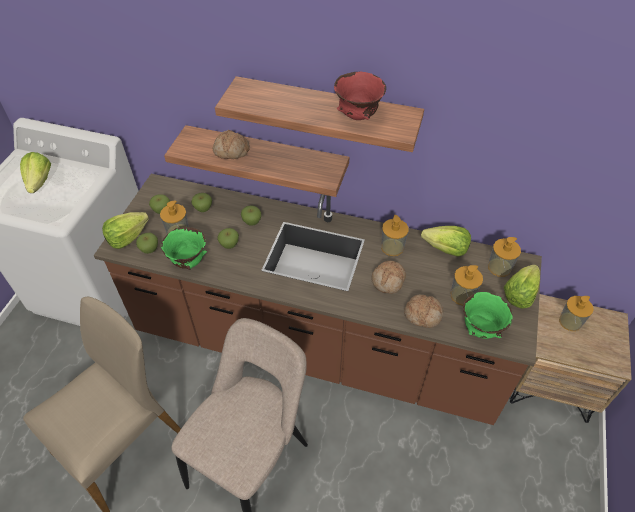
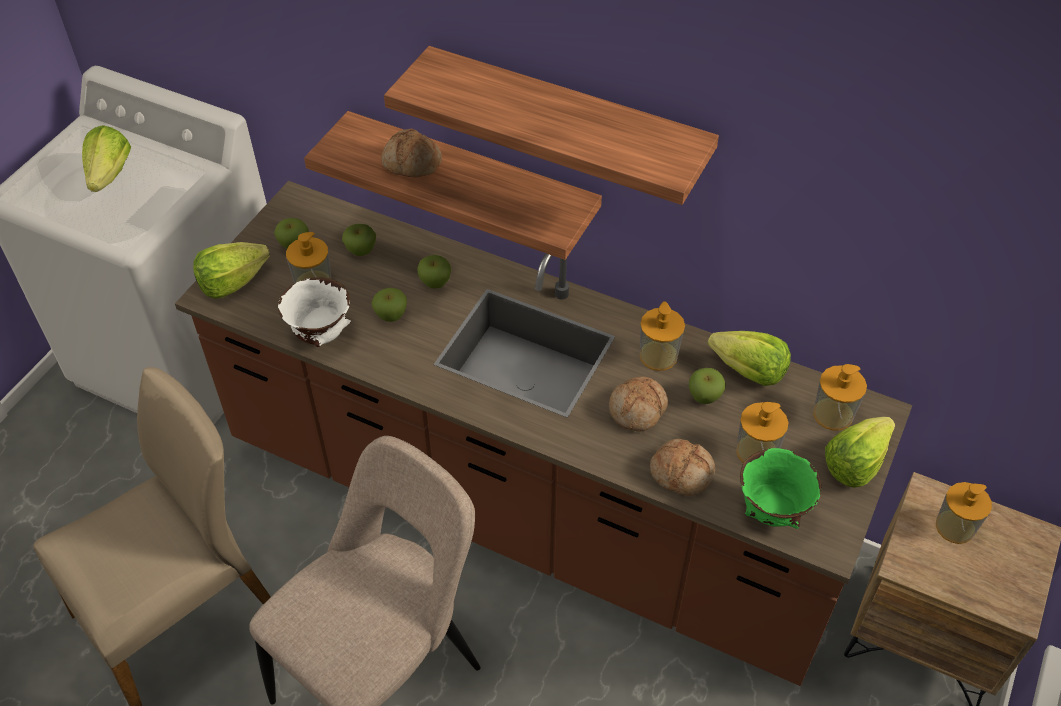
camera: 10 degrees right, 0 degrees up
(149, 250) = (263, 306): apple -> apple (704, 397)
(188, 262) = (320, 334): green bowl -> white bowl
(358, 116) = (607, 136): red bowl -> none

